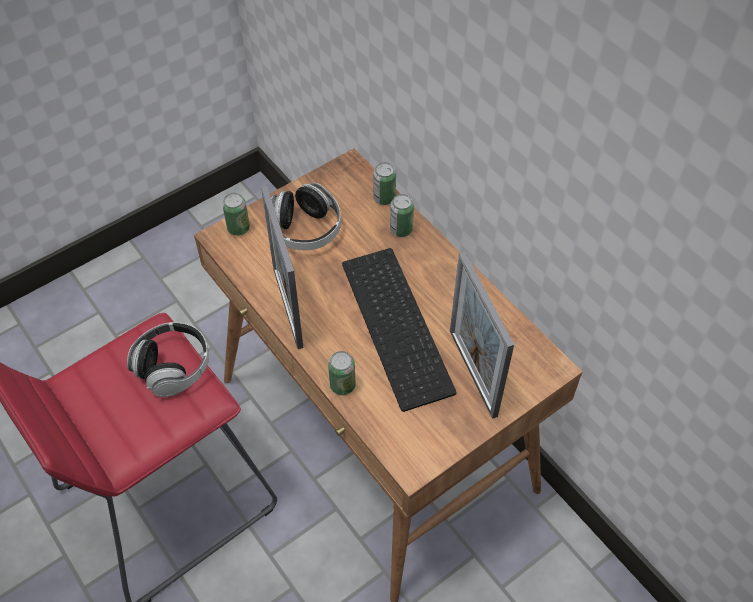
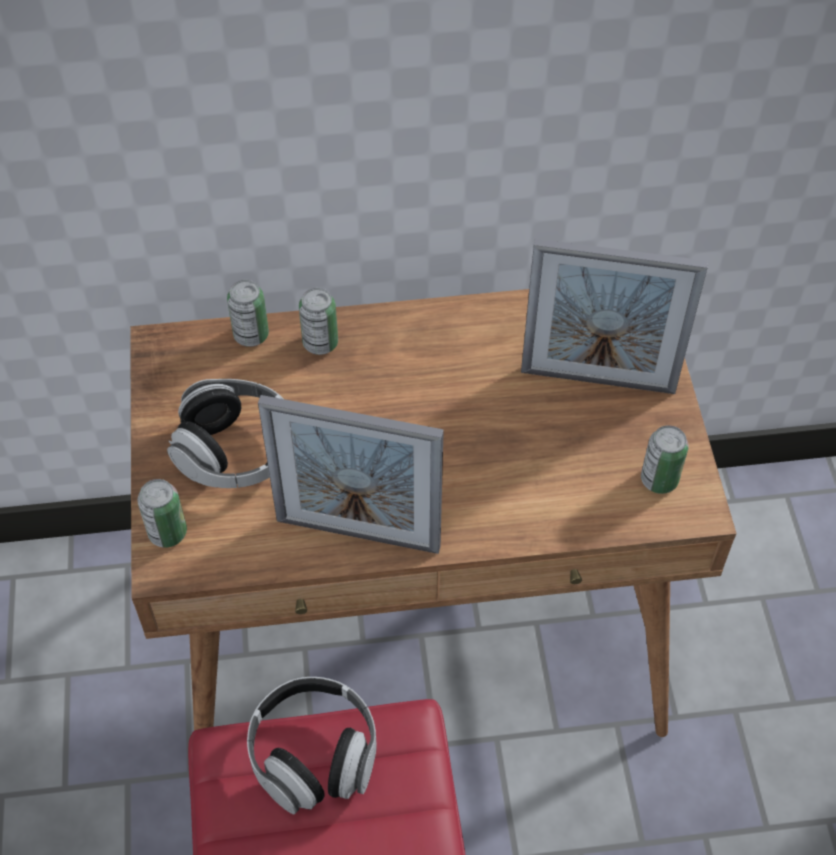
camera: 60 degrees left, 0 degrees up
(342, 385) = (530, 528): can -> can (659, 479)
(400, 327) = (479, 420): keyboard -> none

